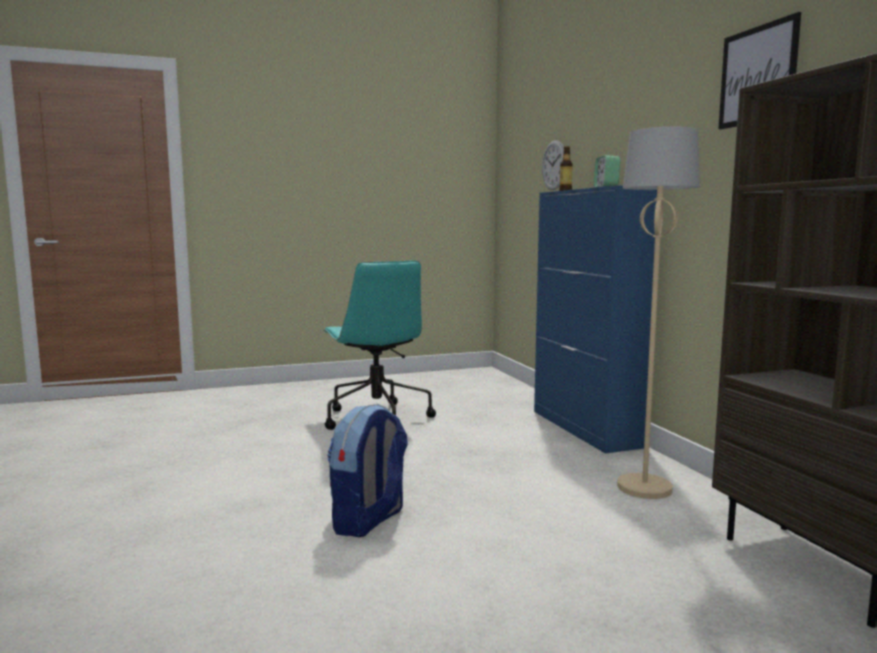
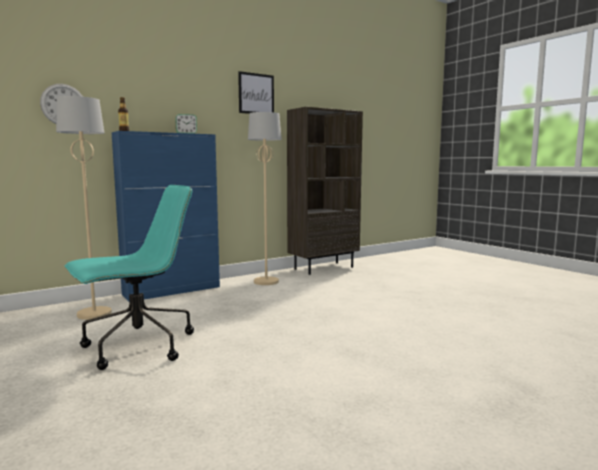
camera: 105 degrees left, 0 degrees up
(369, 521) = (343, 321): backpack -> none
(491, 402) = (94, 314): none -> beige floor lamp

